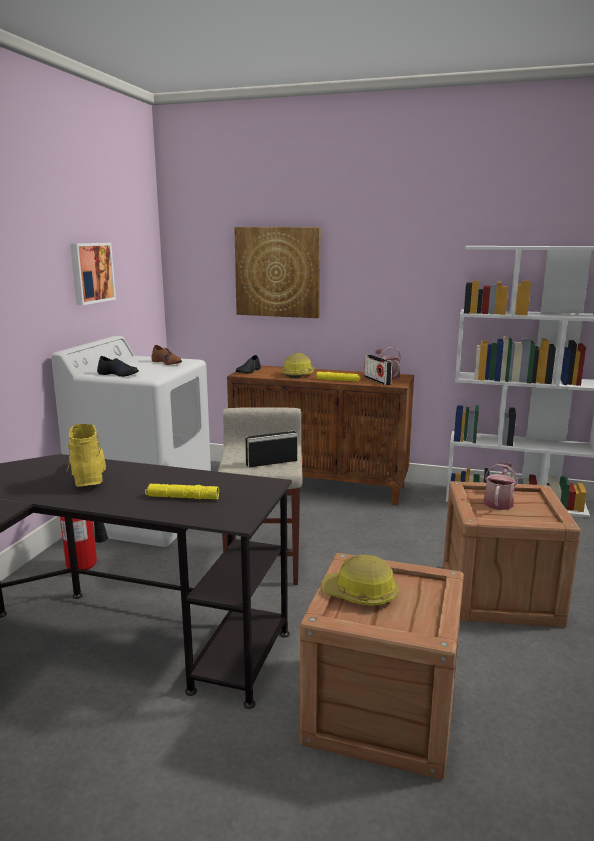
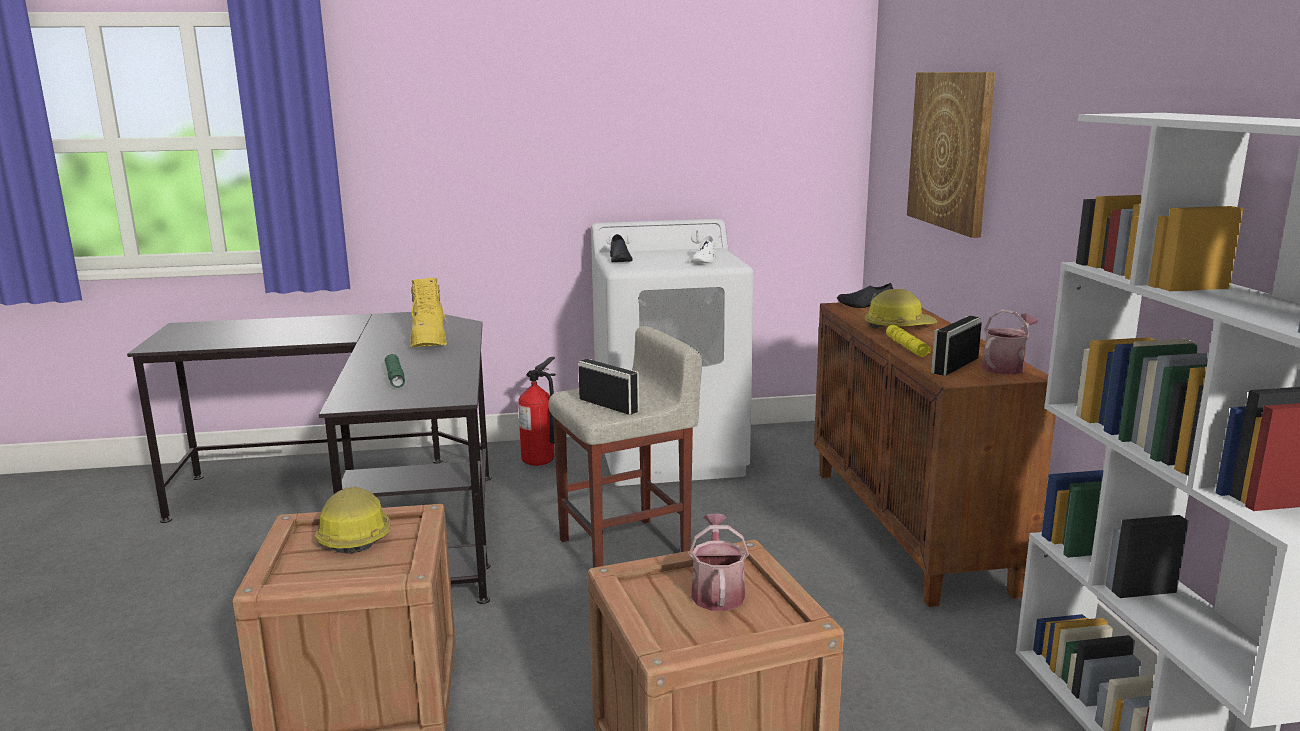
camera: 65 degrees right, 0 degrees up
(88, 476) = (429, 340): yellow boot -> yellow boot turned 120 degrees clockwise
(91, 272) = (690, 135): picture -> none
(167, 362) = (704, 260): brown shoe -> white shoe
(182, 497) = (395, 377): yellow flashlight -> green flashlight
(498, 502) = (717, 592): watering can -> watering can turned 90 degrees counterclockwise

